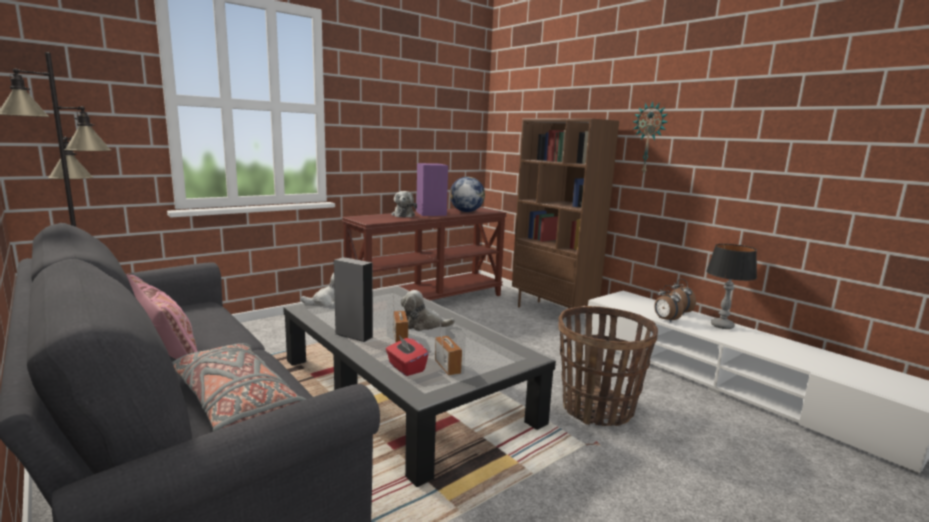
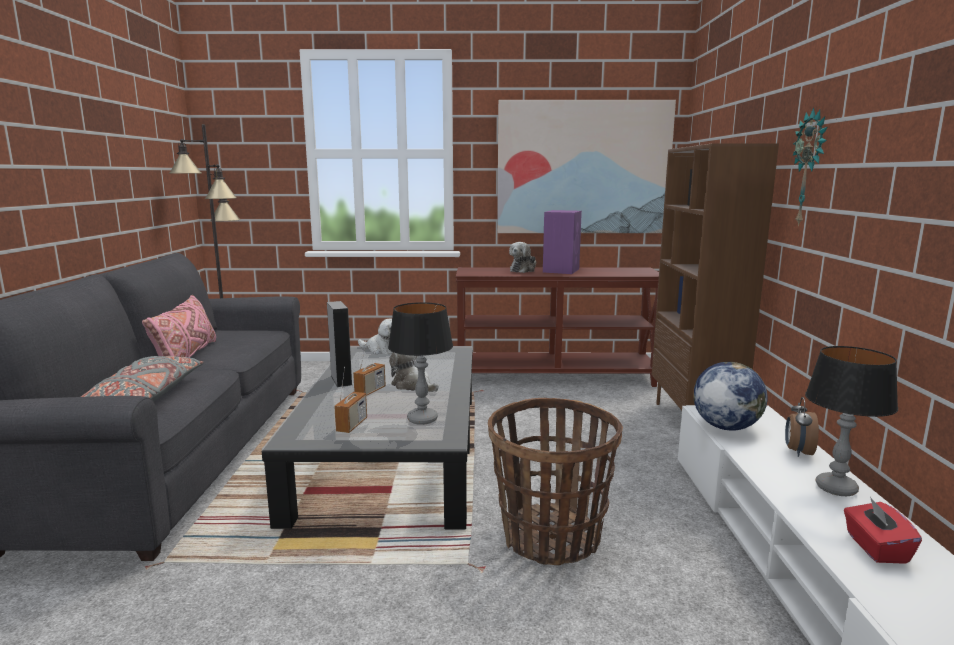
camera: 40 degrees right, 0 degrees up
(406, 368) = (321, 415): red tissue box -> red tissue box (875, 548)
(426, 128) = (583, 168): none -> picture
(466, 211) = (611, 271): globe -> globe (725, 427)
(486, 348) = (422, 419): none -> table lamp
(665, 320) = (746, 455): alarm clock -> none

